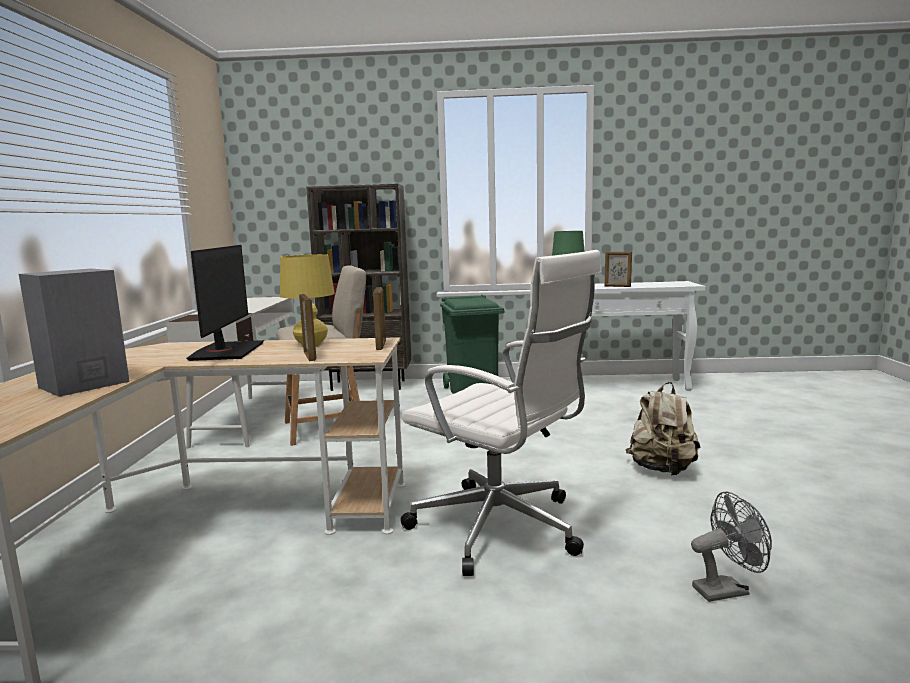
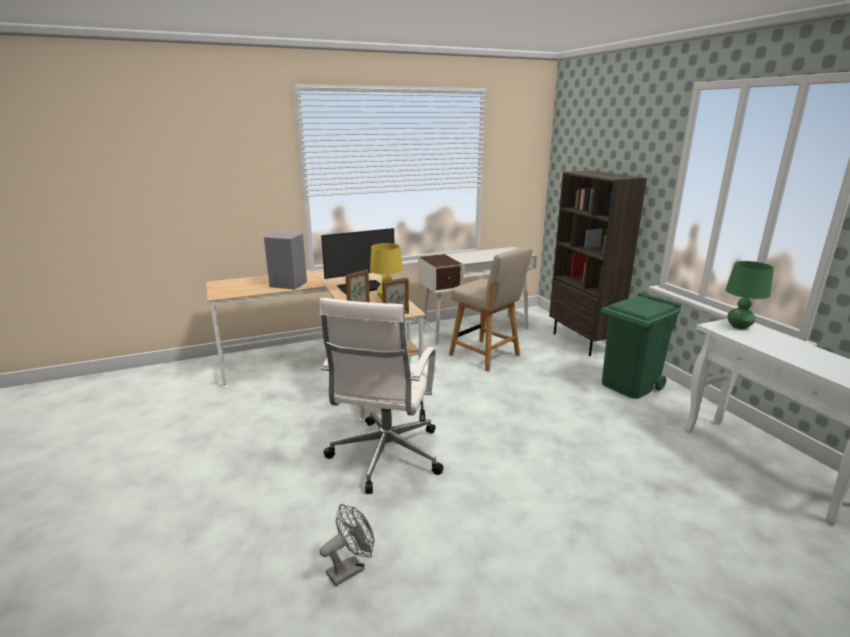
camera: 65 degrees right, 10 degrees up
(617, 286) = (779, 351): picture frame -> none
(662, 470) = (539, 520): beige backpack -> none
(727, 589) = (350, 568): grey fan -> grey fan turned 90 degrees counterclockwise

